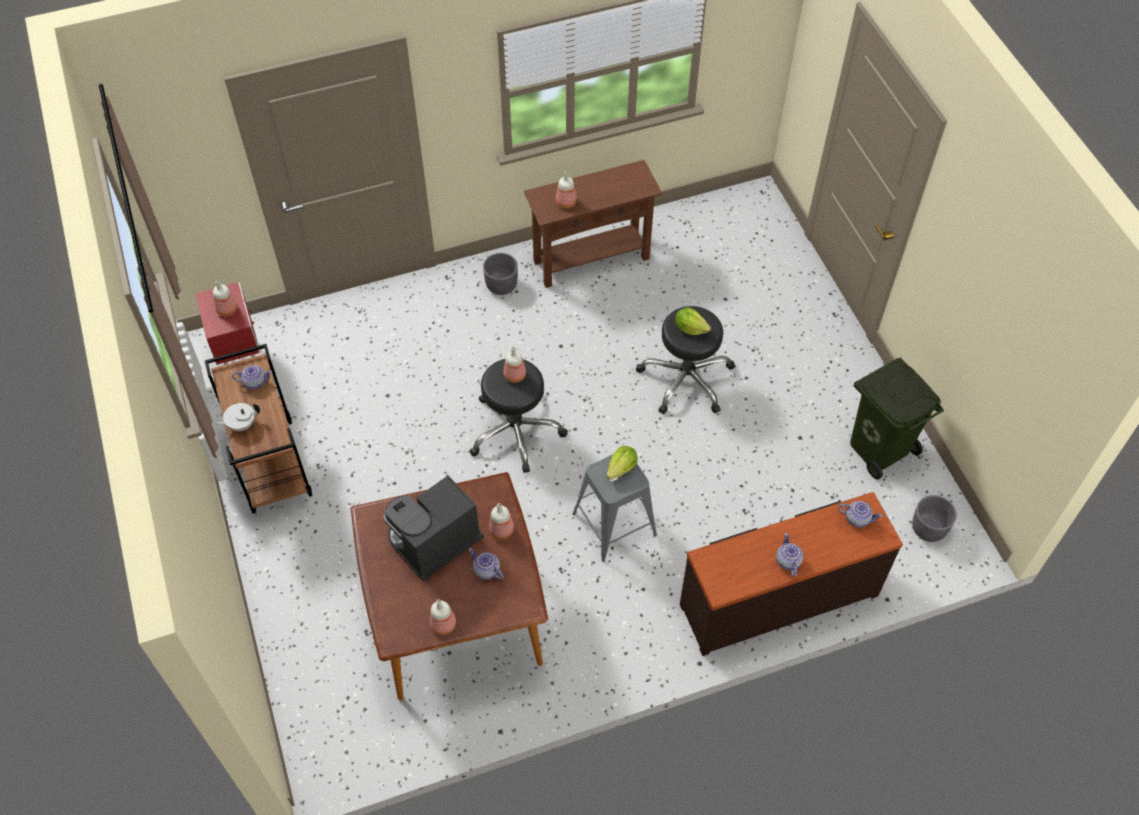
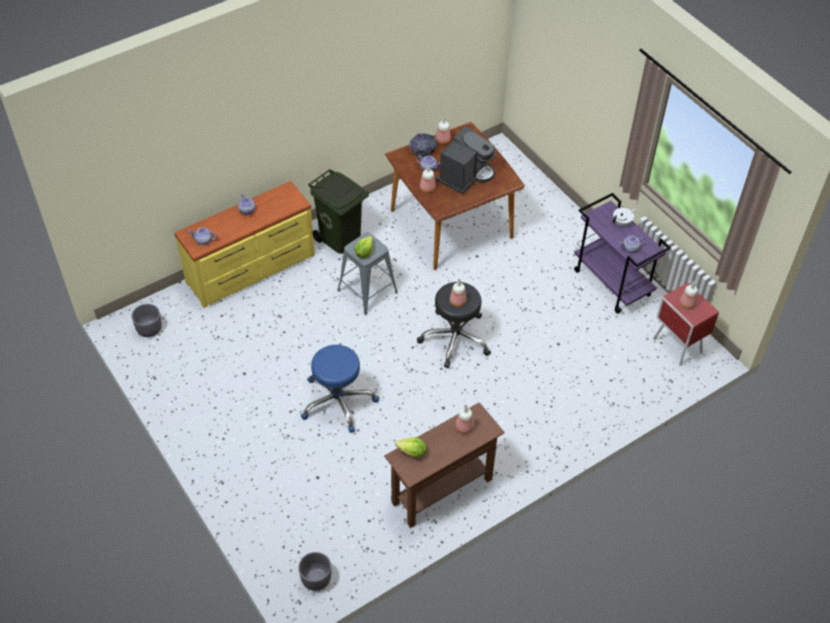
camera: 165 degrees right, 5 degrees down
(271, 465) = (612, 283): brown cart -> purple cart
(484, 610) = (422, 150): none -> bowl
(501, 285) = (509, 450): grey planter -> grey planter (316, 579)
(685, 379) = (338, 401): black stool -> blue stool
(690, 328) = (337, 361): lettuce -> lettuce (412, 452)
(778, 597) = (251, 270): brown dresser -> yellow dresser
(879, 447) = (183, 378): green trash can -> green trash can (339, 239)

